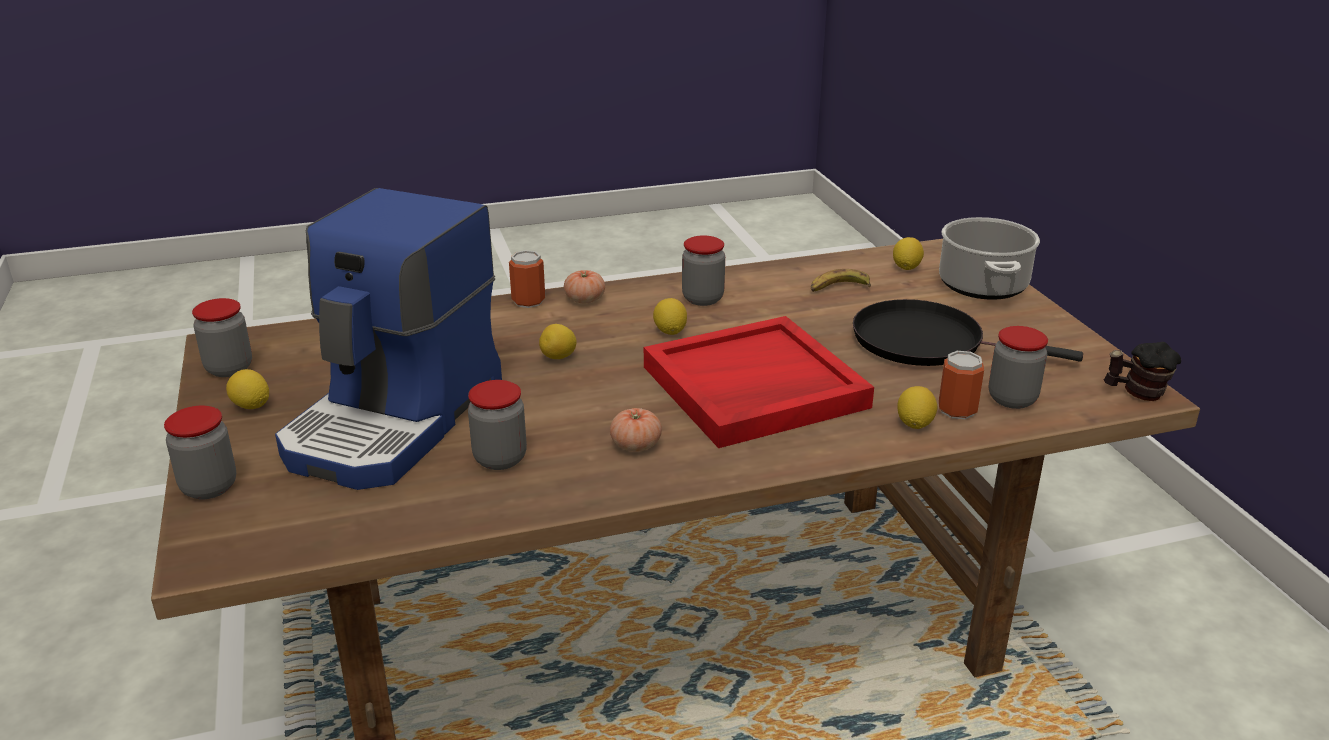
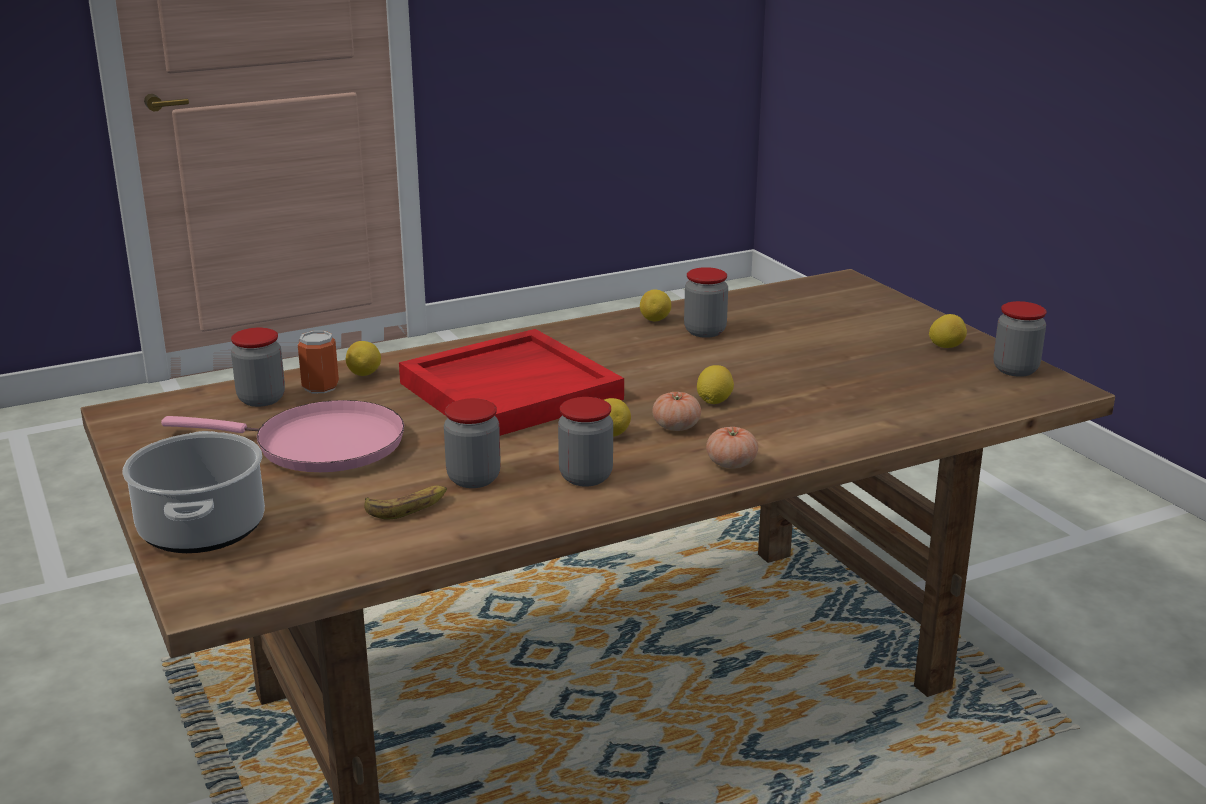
camera: 170 degrees right, 5 degrees down
(209, 487) = (896, 305): jar -> jar (473, 479)
(397, 420) = (812, 347): coffee machine -> none
(528, 301) = (797, 456): can -> none
(636, 445) = (603, 345): tomato -> tomato (676, 427)
(906, 267) = (299, 551): lemon -> lemon (655, 320)
(926, 342) = (320, 445): black frying pan -> pink frying pan
(1136, 393) = (131, 413): mug -> none

